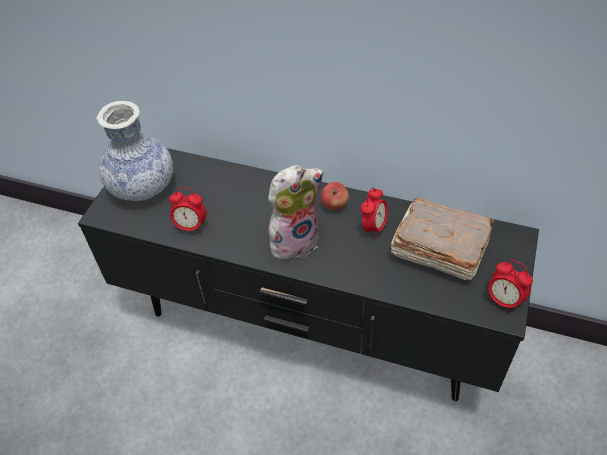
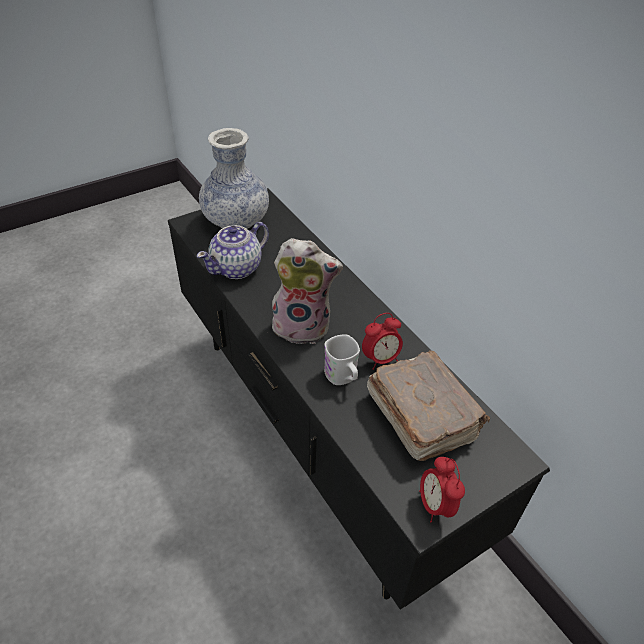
camera: 35 degrees right, 5 degrees down
(191, 226) = (237, 268): alarm clock -> teapot
(334, 205) = (367, 320): apple -> none
(362, 258) = (343, 377): none -> white mug

